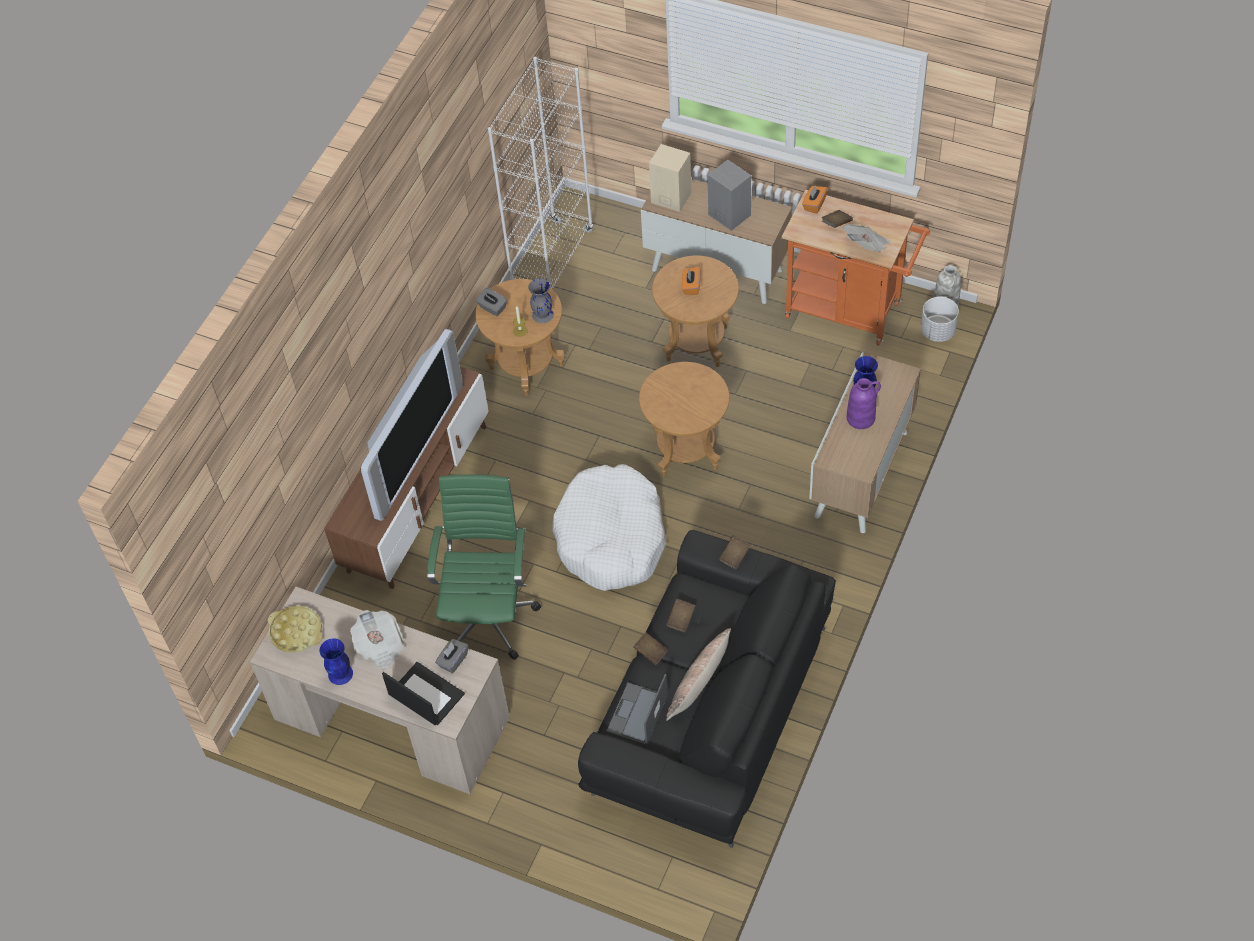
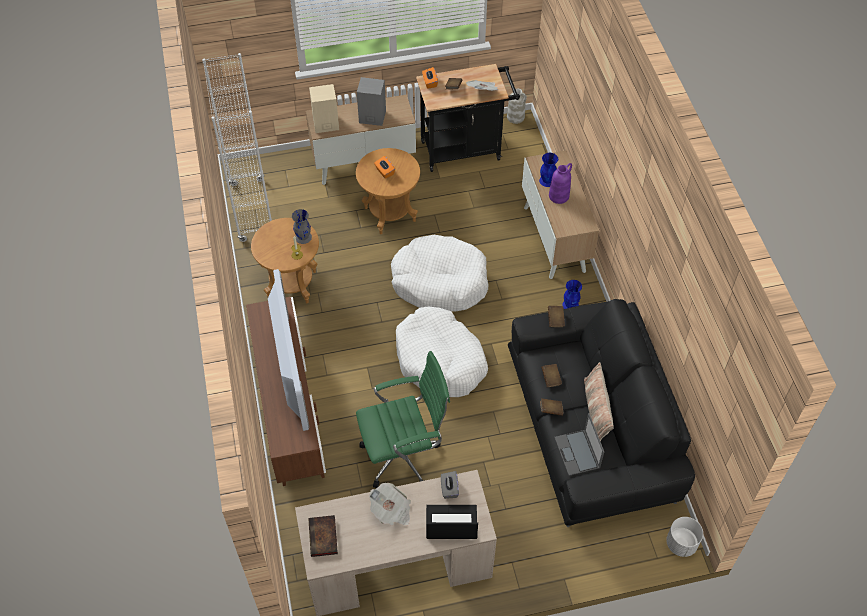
camera: 40 degrees left, 0 degrees up
(296, 632) = (323, 538): yellow tray -> book
(340, 674) = (380, 547): blue vase -> blue vase (570, 305)
(488, 616) = (404, 455): green office chair -> green office chair turned 105 degrees clockwise
(492, 308) = (265, 250): grey tissue box -> none
(686, 451) = (440, 282): brown side table -> white dog bed
(850, 312) = (465, 149): orange cart -> black cart
(937, 332) = (525, 135): white planter -> white planter (681, 544)

